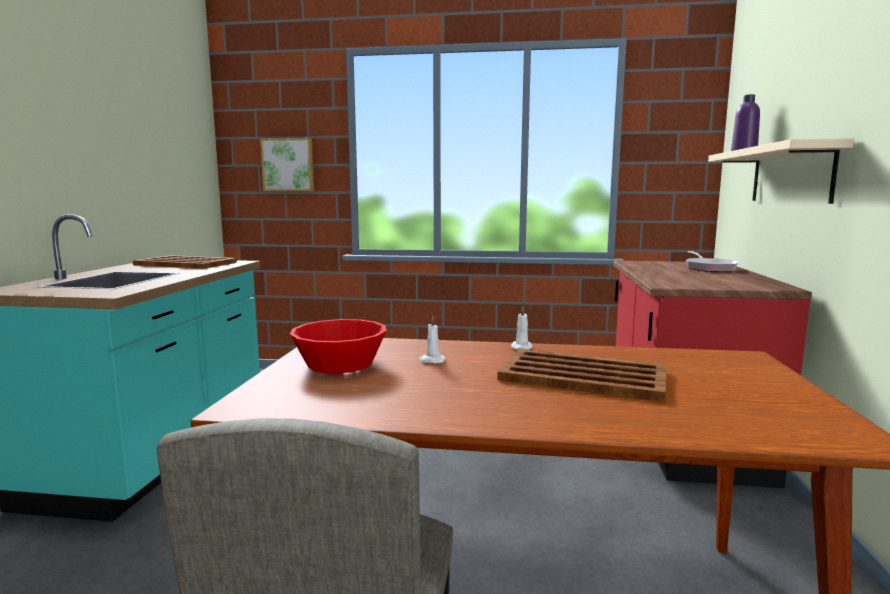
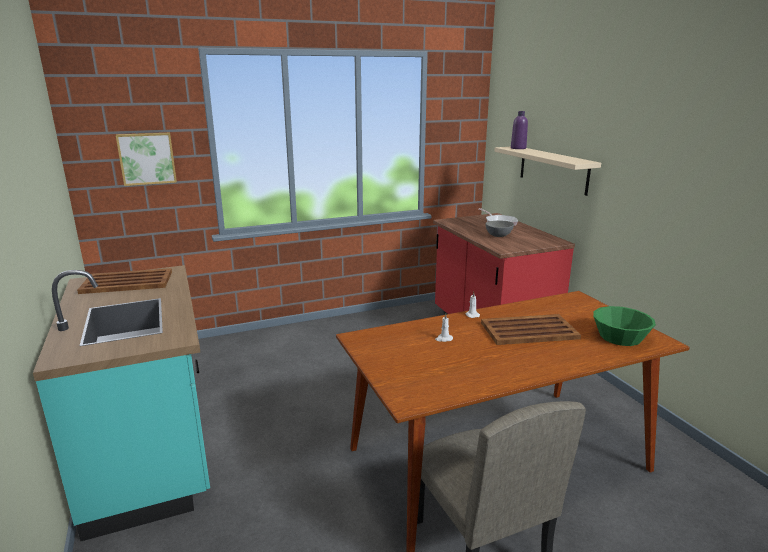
camera: 30 degrees left, 10 degrees up
(340, 363) = (399, 355): red bowl -> none
(684, 276) = (499, 236): none -> grey bowl
(760, 414) = (620, 336): none -> green bowl

